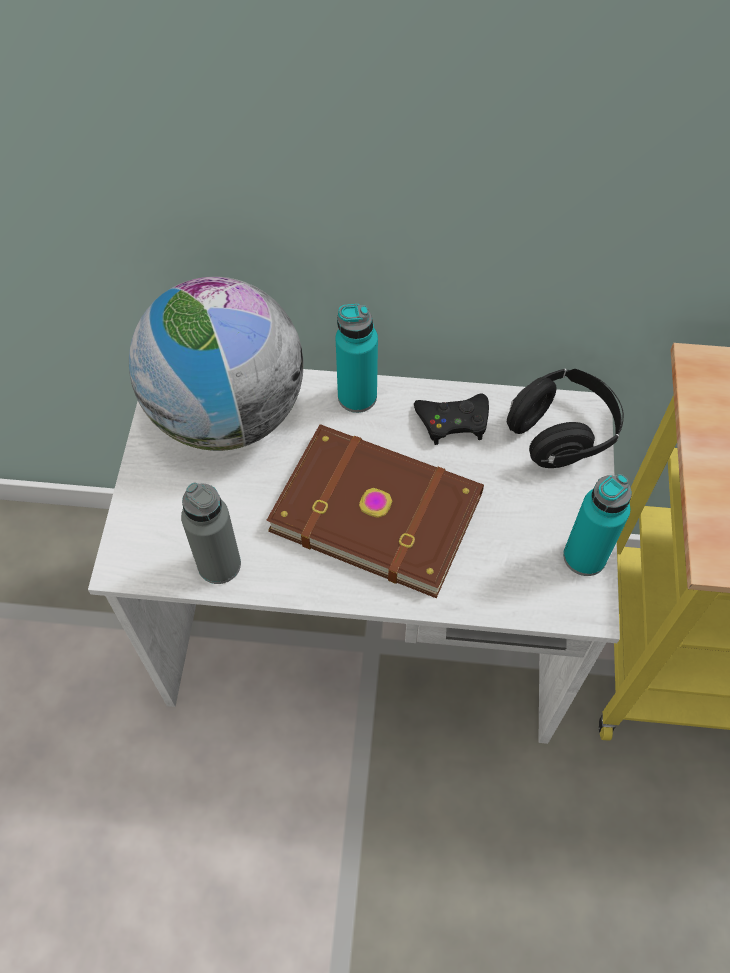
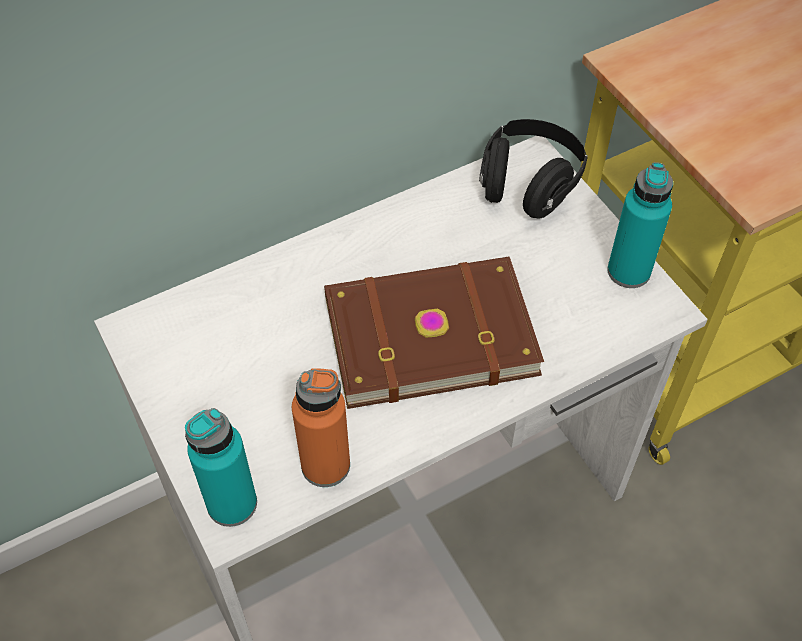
camera: 35 degrees left, 5 degrees down
(219, 564) = (325, 465): grey bottle -> orange bottle
(227, 413) = (219, 329): globe -> none
(357, 397) = (330, 248): turquoise bottle -> turquoise bottle (232, 503)
(453, 421) = (432, 223): black game controller -> none

